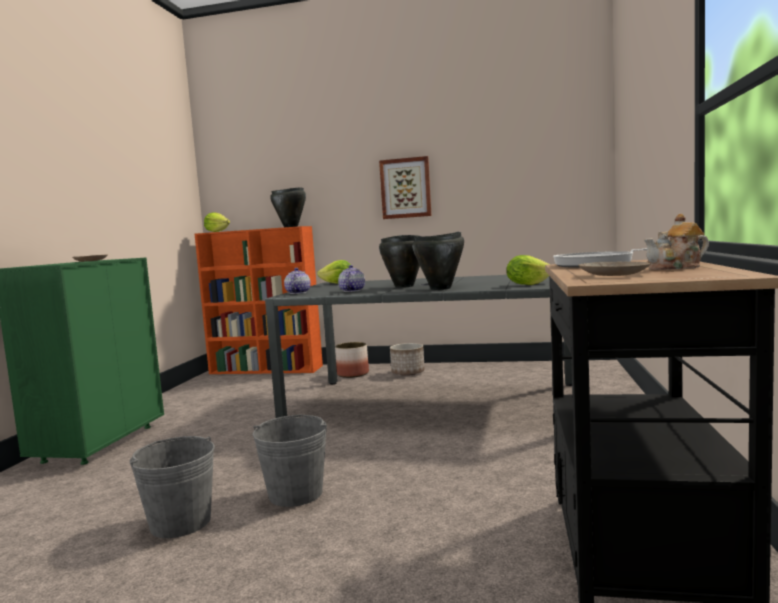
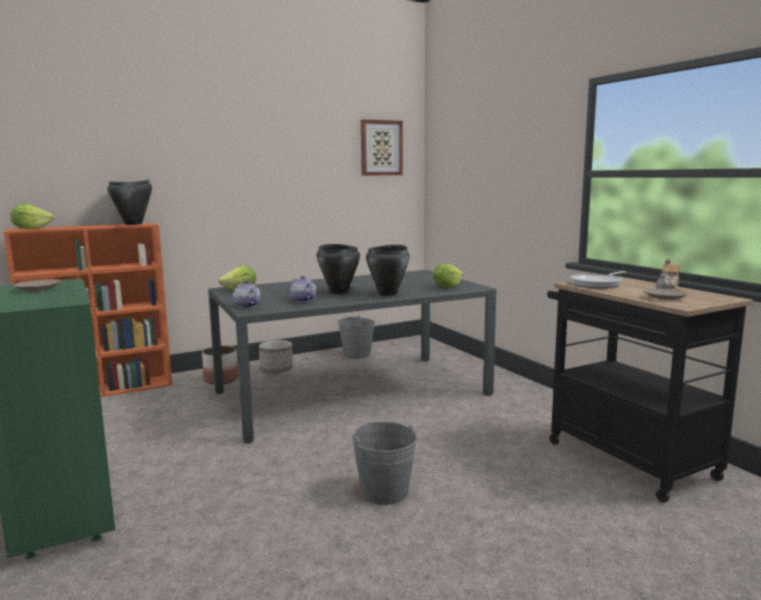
camera: 40 degrees left, 5 degrees up
(180, 522) = (337, 544): grey bucket -> grey bucket (357, 354)
(405, 188) = (256, 186): picture -> picture (381, 148)

